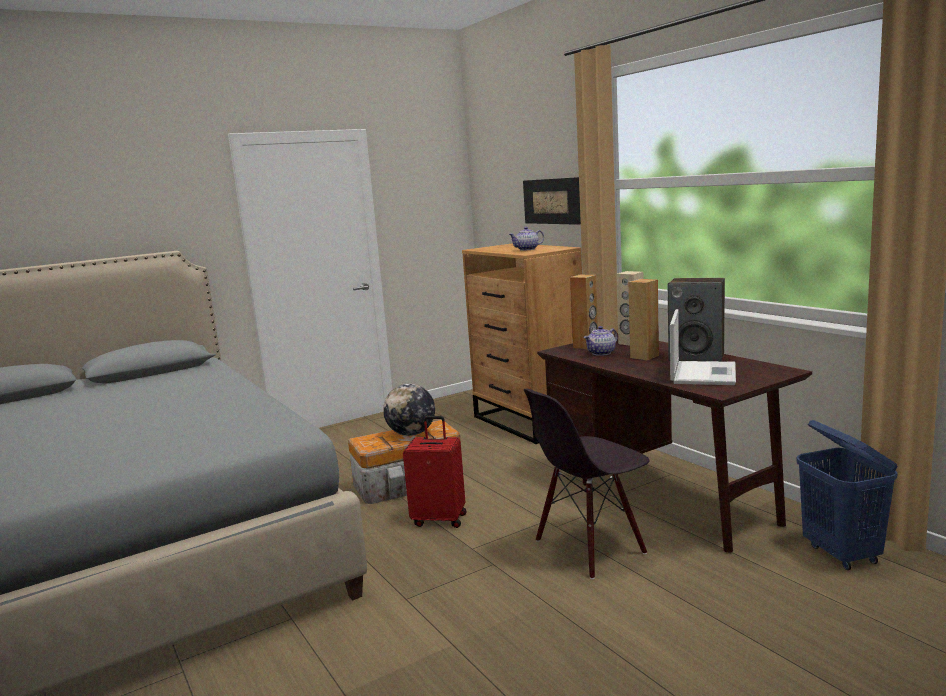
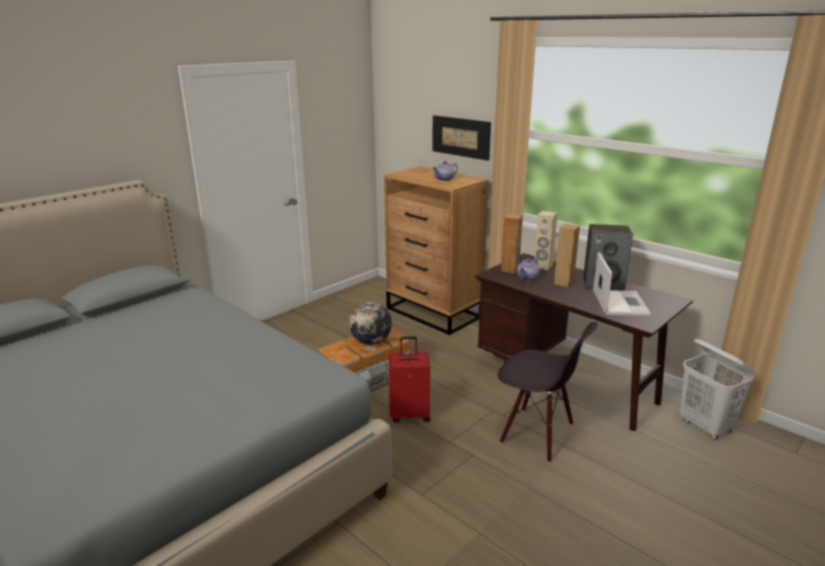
camera: 15 degrees left, 10 degrees up
(590, 548) = (536, 434): black chair -> black chair turned 105 degrees counterclockwise
(842, 554) = (705, 426): blue laundry basket -> white laundry basket

